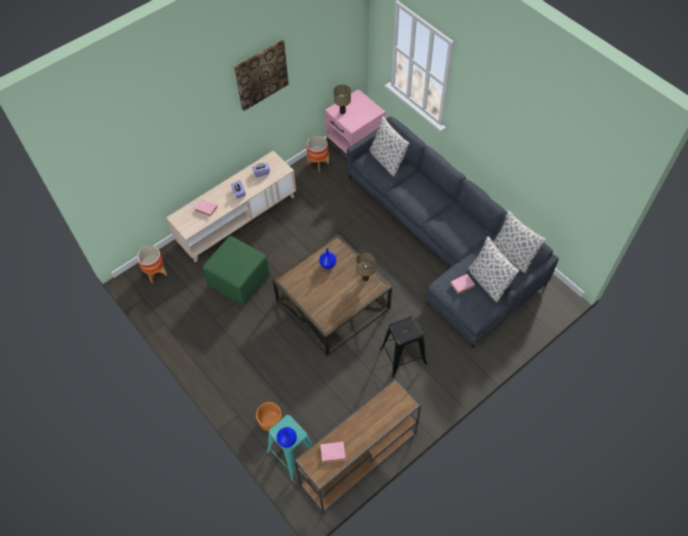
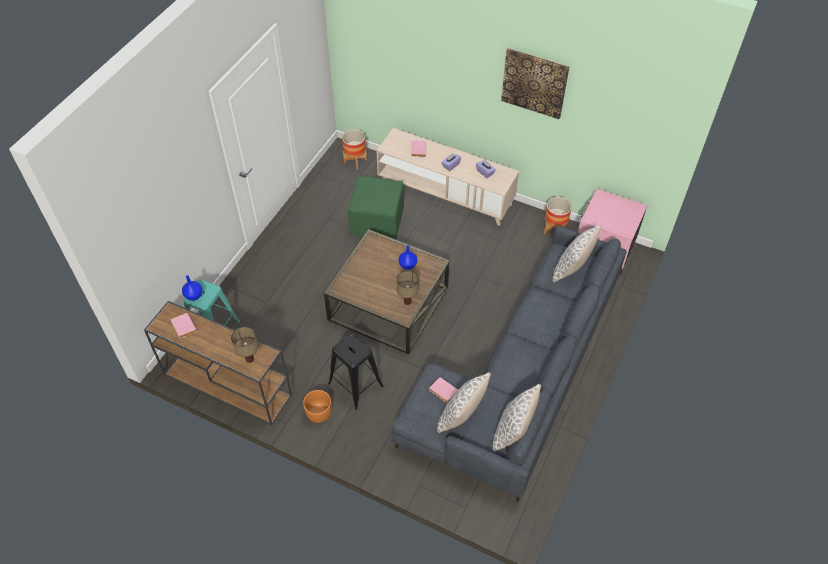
camera: 65 degrees right, 5 degrees down
(270, 422) = (240, 301): orange planter -> orange planter (319, 413)
(343, 112) = (604, 204): table lamp -> table lamp (249, 359)

